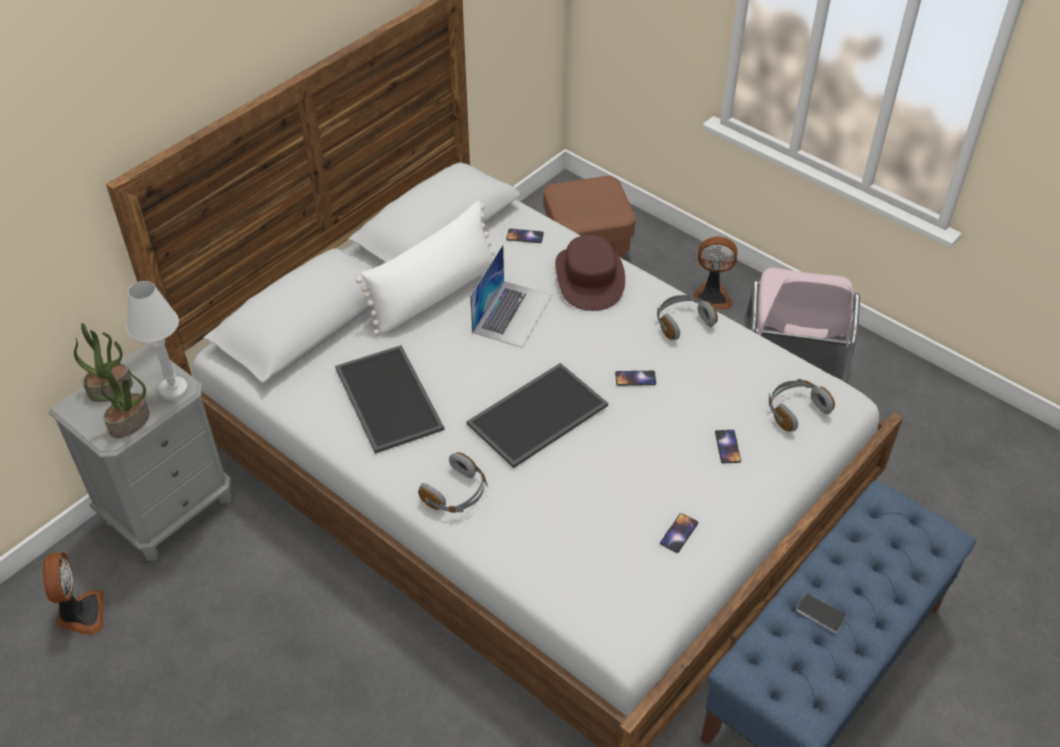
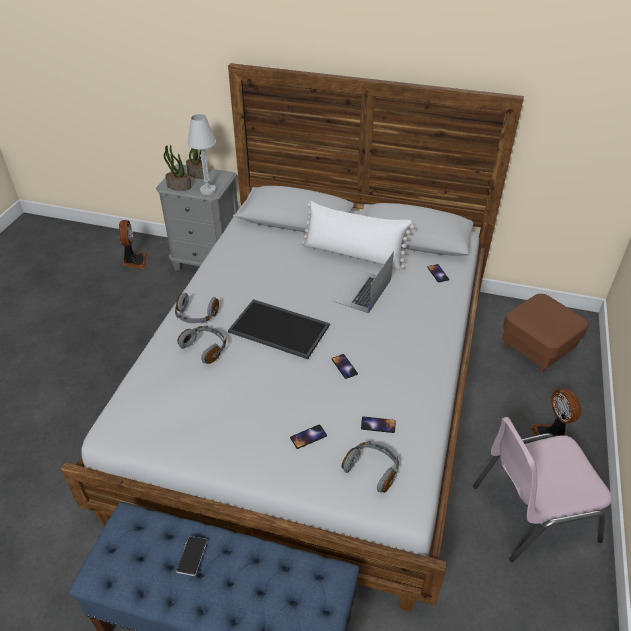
camera: 65 degrees right, 5 degrees down
(80, 614) = (134, 261): fan -> fan turned 60 degrees counterclockwise
(386, 398) = (255, 264): tray -> none
(512, 313) = (362, 290): laptop -> laptop turned 120 degrees clockwise
(589, 278) = (424, 314): brown hat -> none
(678, 533) = (210, 431): phone -> phone (378, 425)
(682, 322) = (419, 375): grey headphones -> grey headphones (205, 348)

